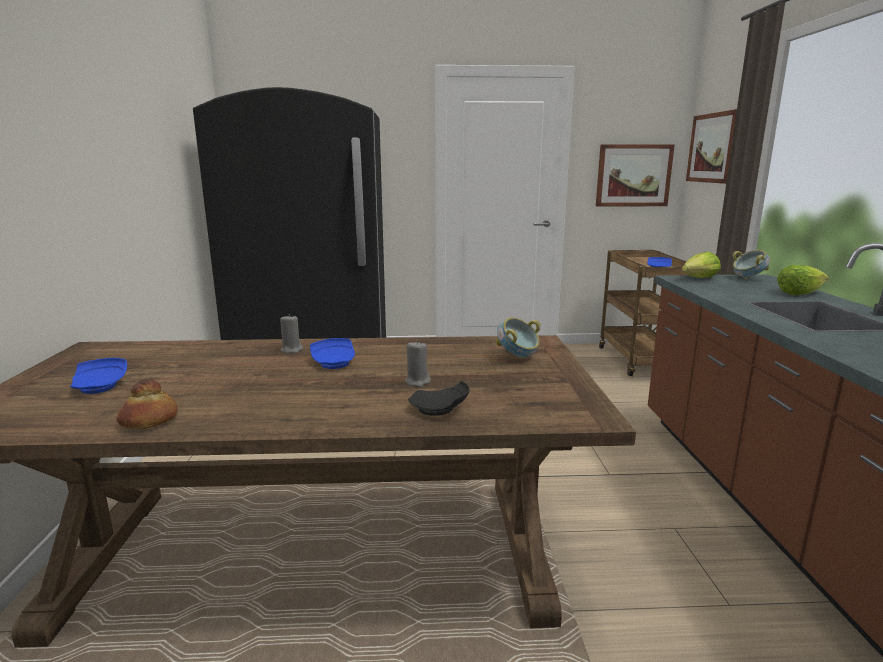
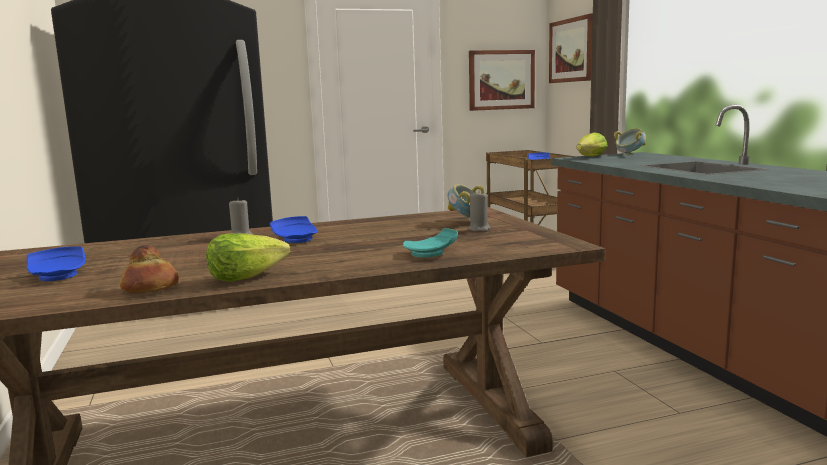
camera: 15 degrees left, 5 degrees down
(417, 382) = (392, 242): grey candle -> grey candle (479, 229)
(440, 409) = (431, 254): black plate -> turquoise plate
(799, 293) = (676, 159): lettuce -> lettuce (246, 277)

